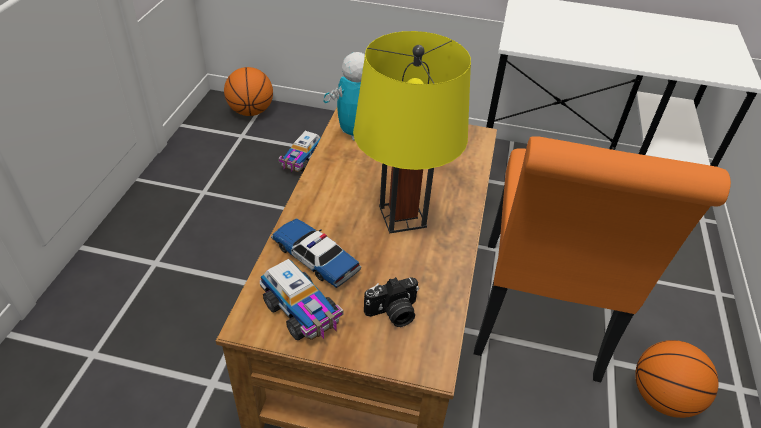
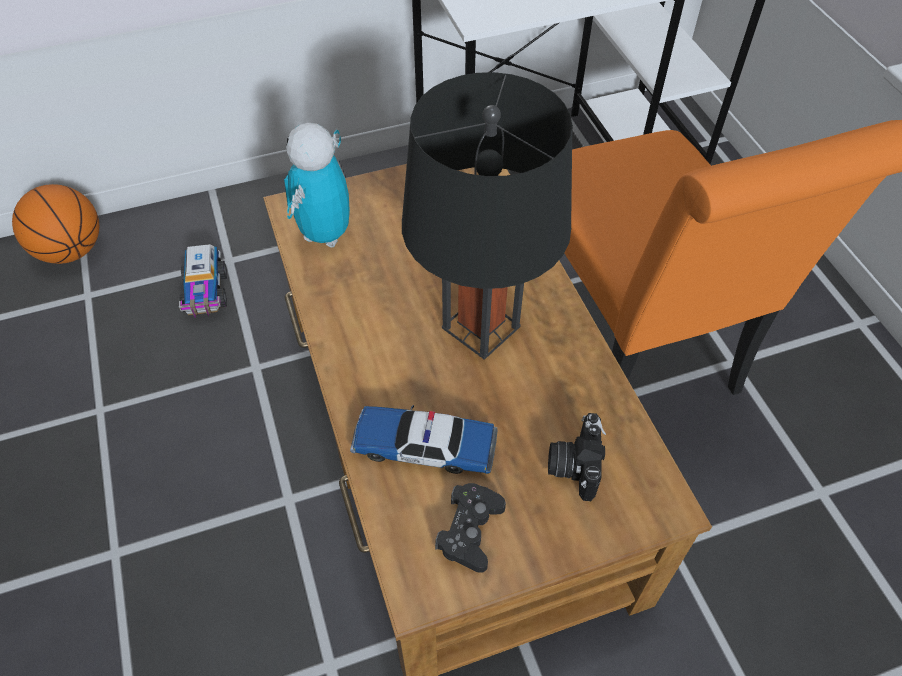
camera: 30 degrees left, 10 degrees up
(302, 312) = (470, 530): toy truck -> black game controller
(393, 313) = (573, 465): camera -> camera turned 150 degrees clockwise
(402, 216) = (480, 327): yellow table lamp -> black table lamp
(662, 397) = (803, 374): basketball -> none

